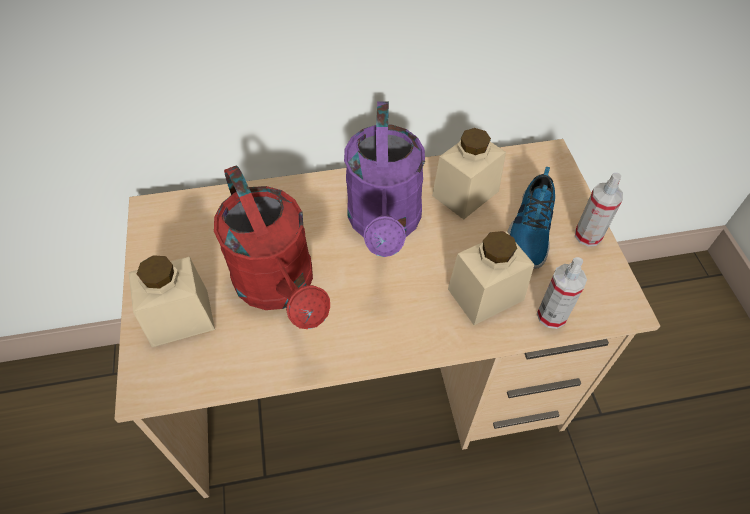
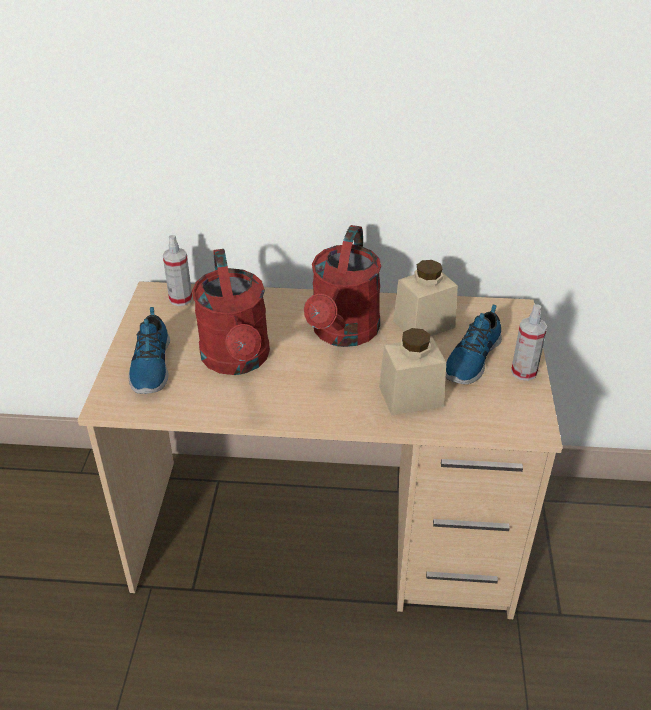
camera: 15 degrees right, 15 degrees down
(180, 317) = (150, 366): beige jar -> shoe
(385, 224) = (343, 334): purple watering can -> red watering can
(551, 315) = (464, 421): spray bottle -> spray bottle (180, 299)

